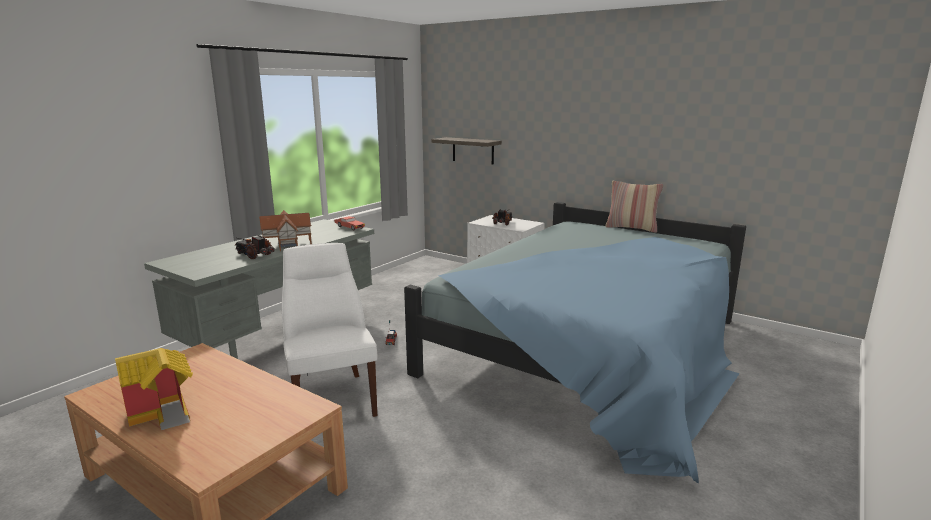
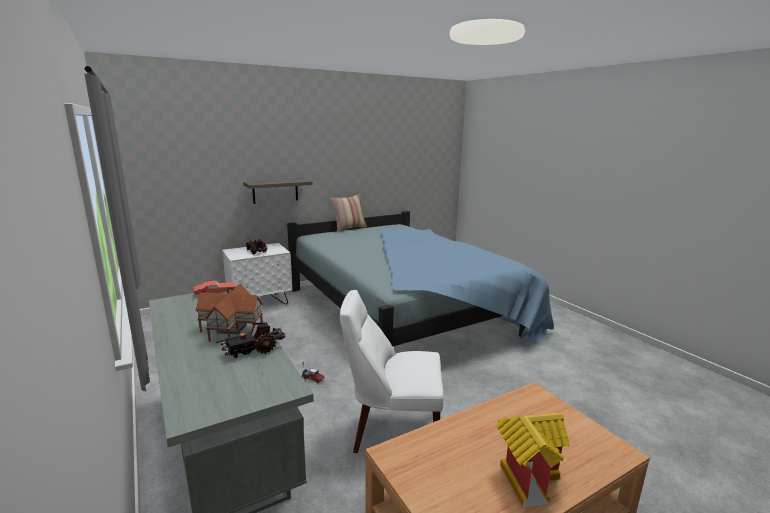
camera: 65 degrees left, 0 degrees up
(473, 150) = (188, 191): shelf -> shelf (275, 191)

